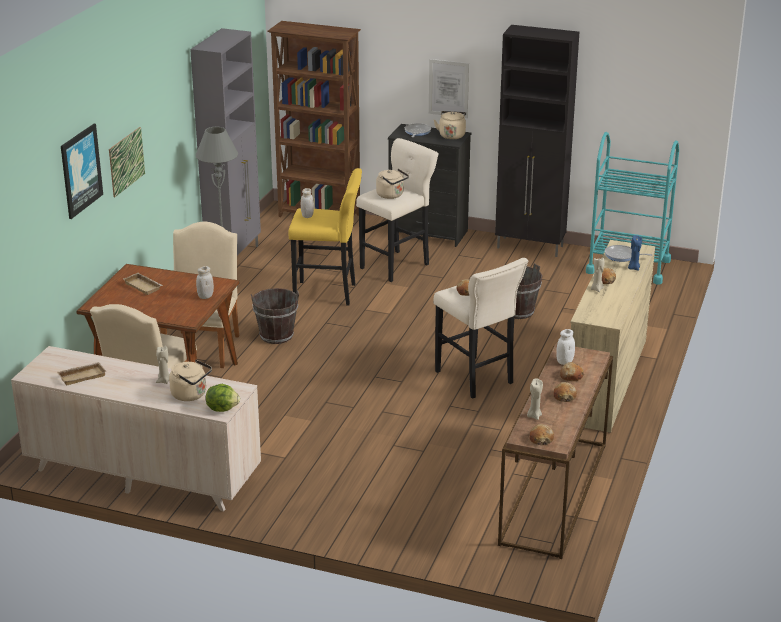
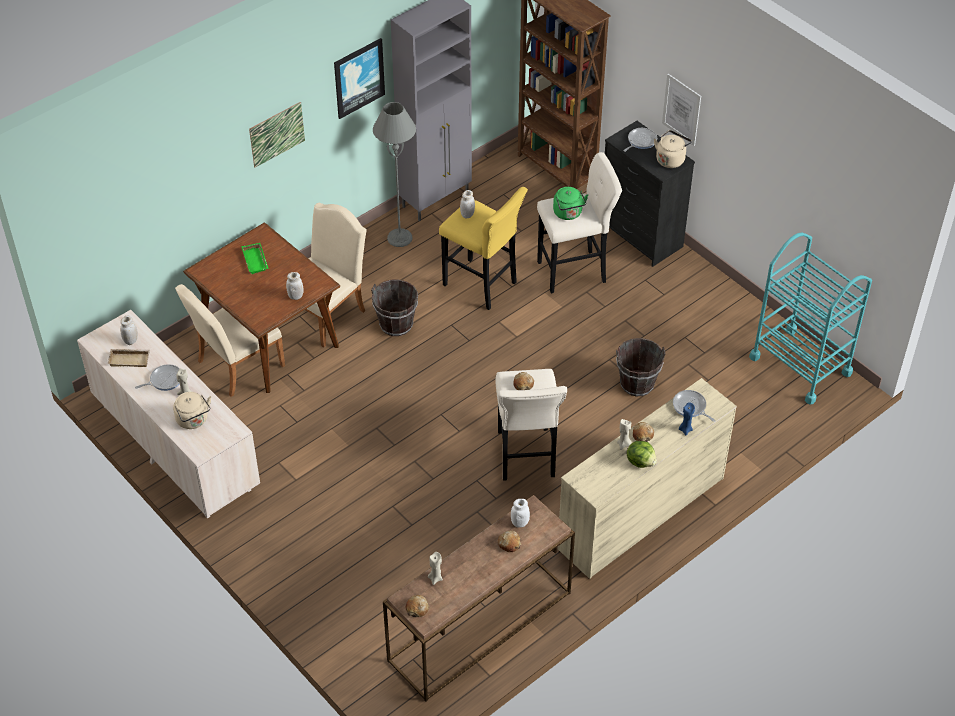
camera: 30 degrees right, 20 degrees up
(70, 364) = (131, 340): none -> white jar
(80, 170) = (204, 153): picture -> picture (358, 77)
(133, 378) = (164, 380): none -> frying pan
(144, 286) = (256, 261): beige tray -> green tray
(222, 408) = (205, 448): lettuce -> lettuce (641, 461)
(391, 195) = (568, 214): beige kettle -> green kettle
(530, 247) = (725, 297): black cabinet -> none
(564, 396) = (481, 566): bread -> none

